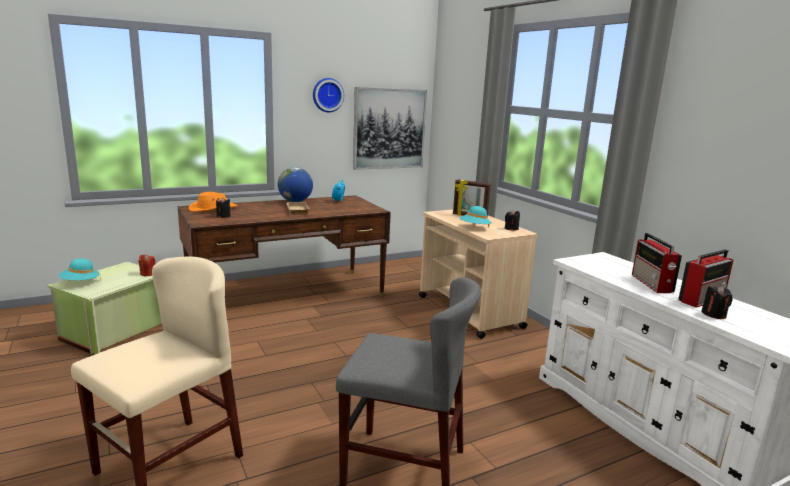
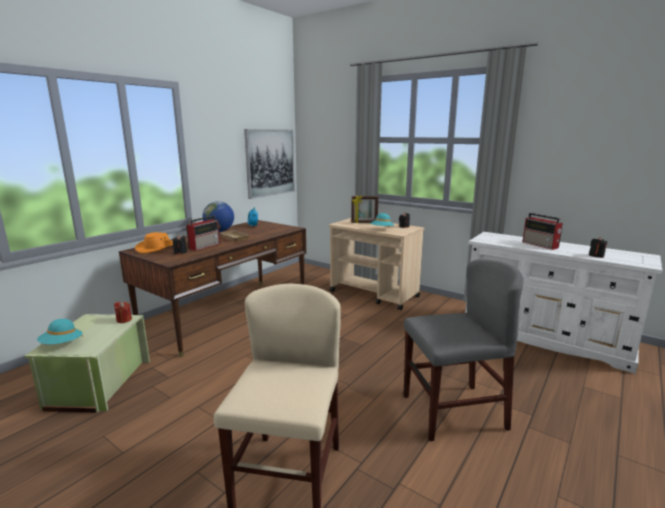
camera: 25 degrees left, 0 degrees up
(327, 95) = (225, 137): wall clock -> none
(702, 299) = (576, 248): radio -> radio (205, 246)

